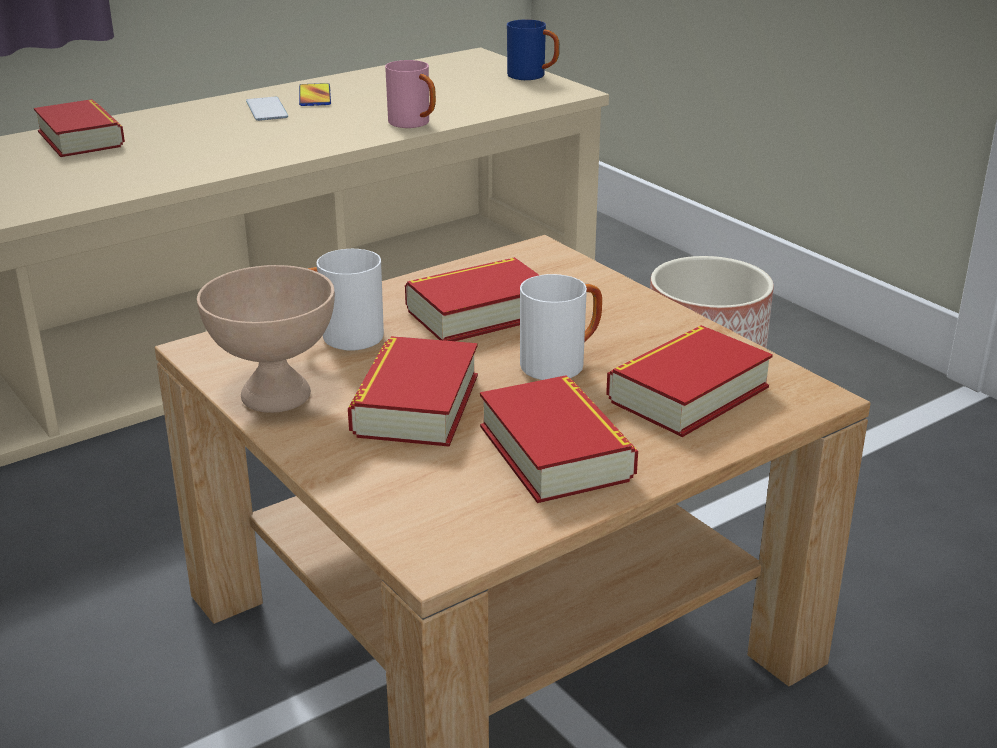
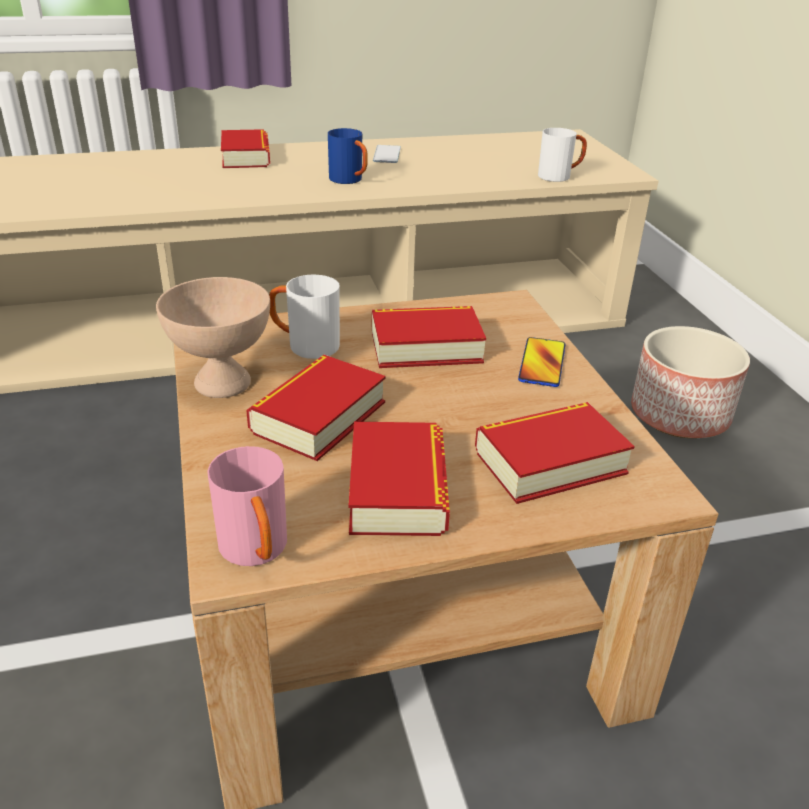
camera: 20 degrees right, 5 degrees up
(315, 96) = (428, 149): phone -> phone (542, 363)
(415, 124) = (486, 182): pink mug -> pink mug (257, 553)
(533, 76) = (605, 157): blue mug -> blue mug (350, 181)
(562, 363) = (461, 407): white mug -> white mug (560, 176)

